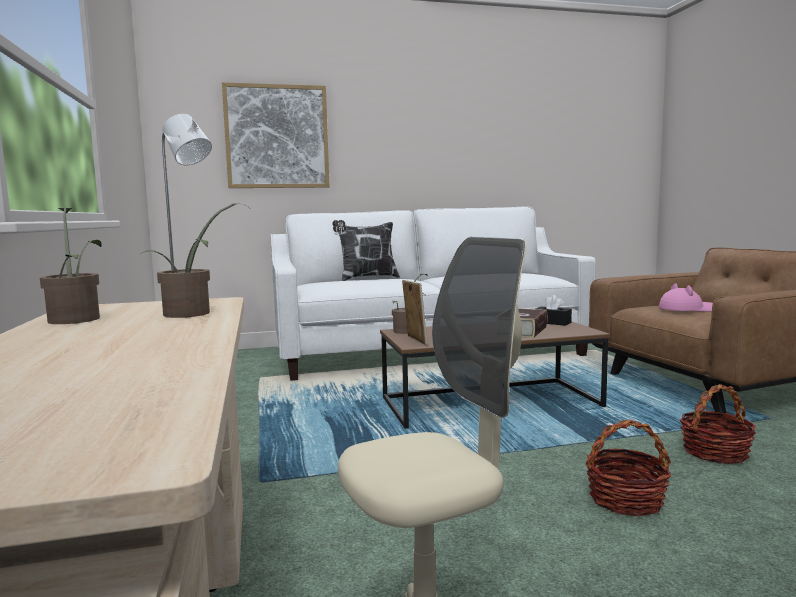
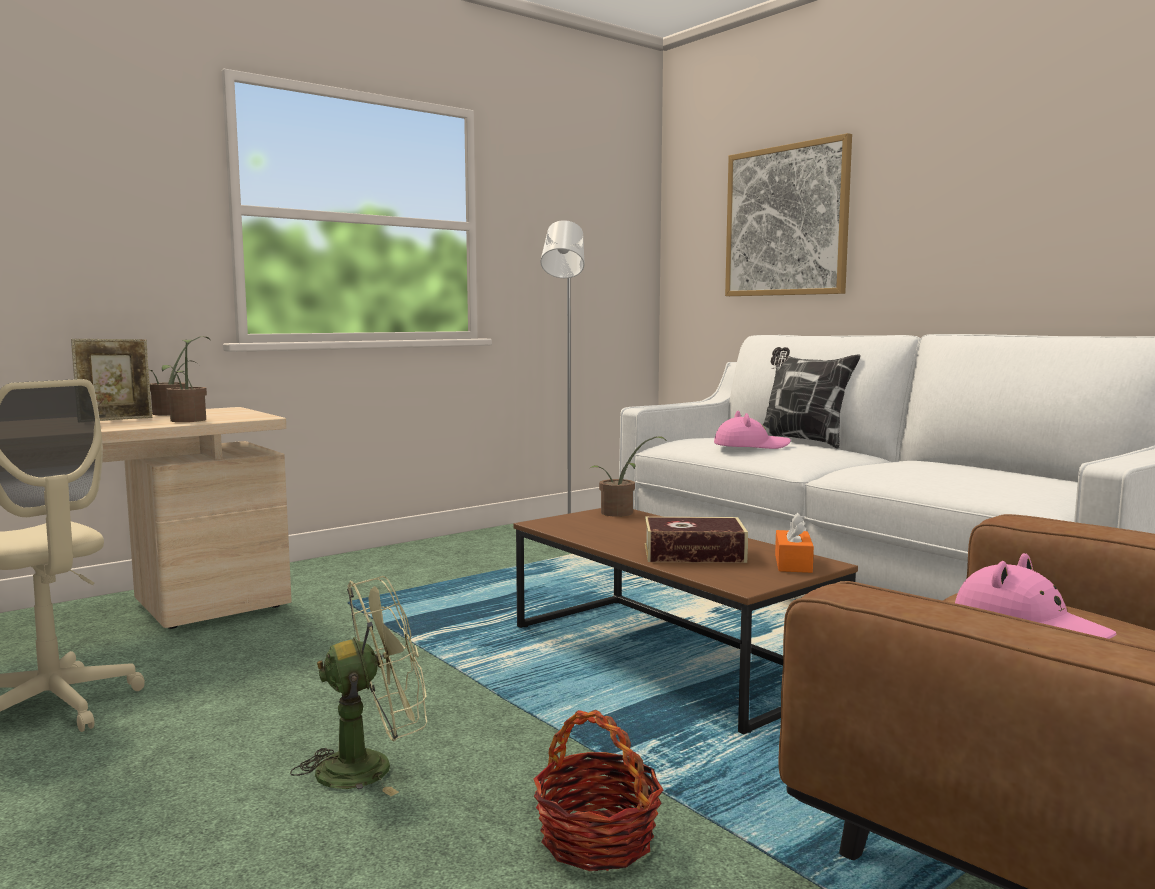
camera: 65 degrees right, 0 degrees up
(374, 282) = (751, 446): none -> pink hat
(415, 340) = (565, 521): picture frame -> picture frame (116, 420)
(552, 322) = (793, 563): black tissue box -> orange tissue box
(625, 500) = (370, 766): basket -> green fan

